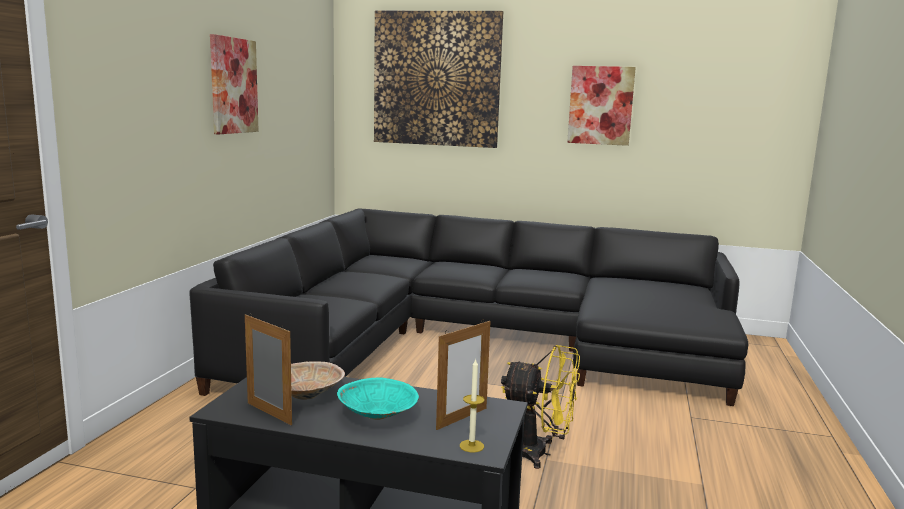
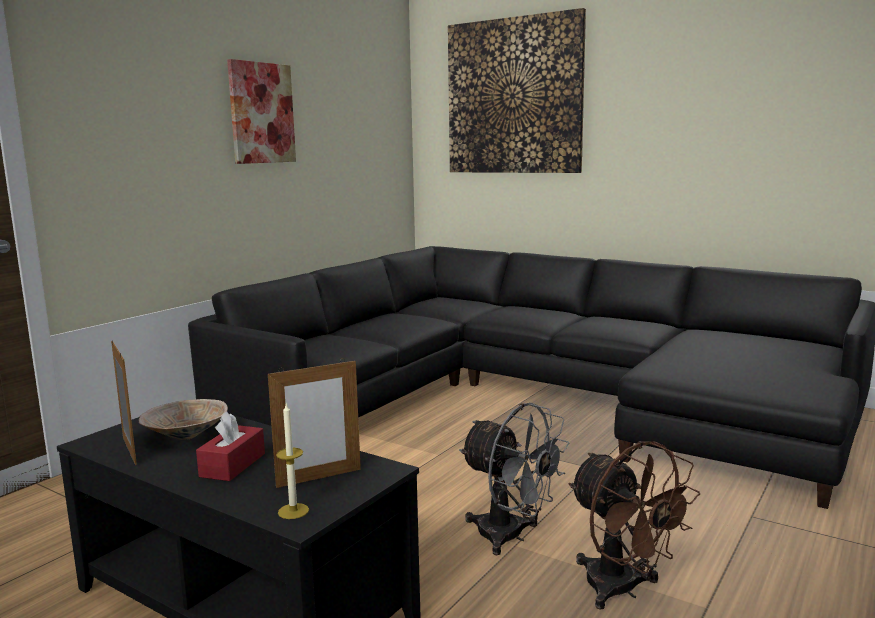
camera: 20 degrees right, 0 degrees up
(378, 416) = (233, 465): turquoise bowl -> red tissue box
(538, 453) = (511, 537): yellow fan -> grey fan
(600, 105) = (705, 113): picture -> none
(642, 481) = (622, 590): none -> brown fan

